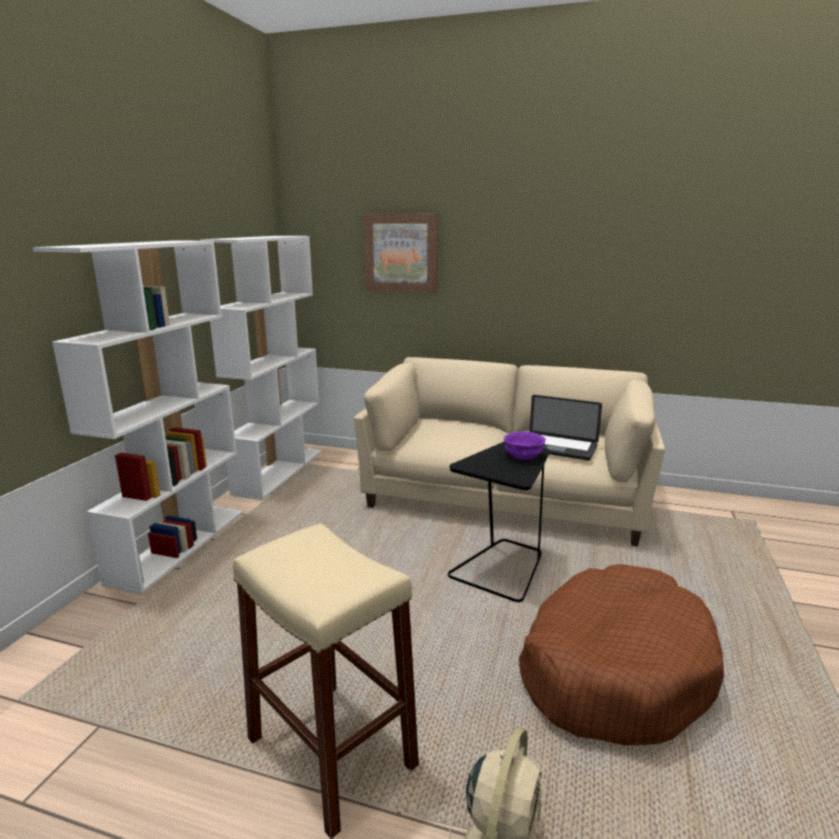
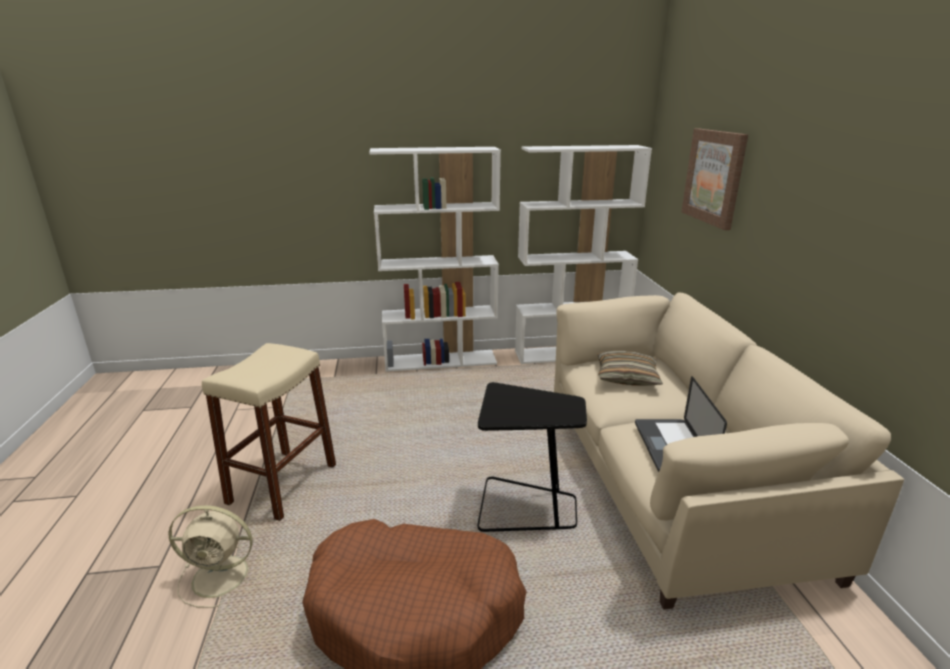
camera: 65 degrees right, 5 degrees up
(445, 433) = (627, 377): none -> pillow
(524, 456) = (547, 412): purple bowl -> none

